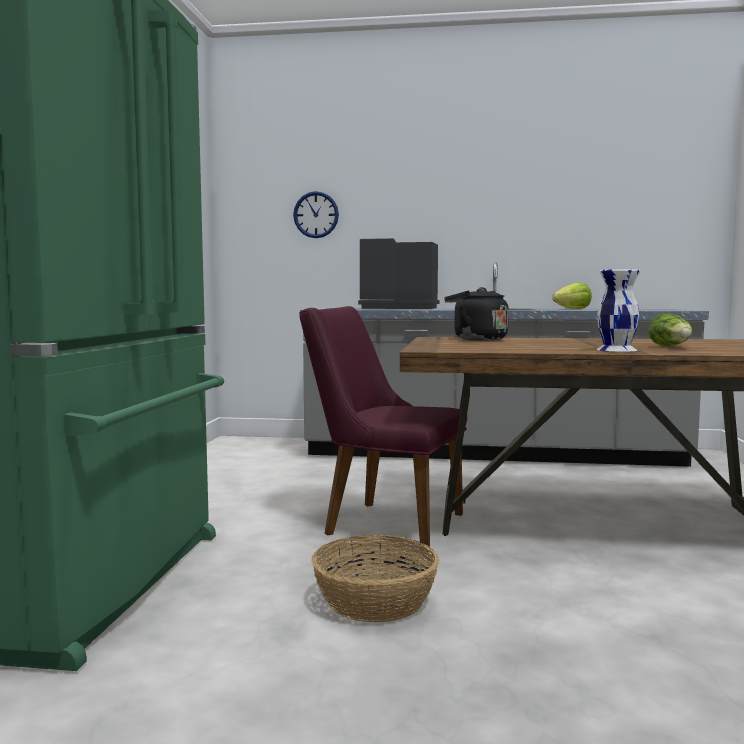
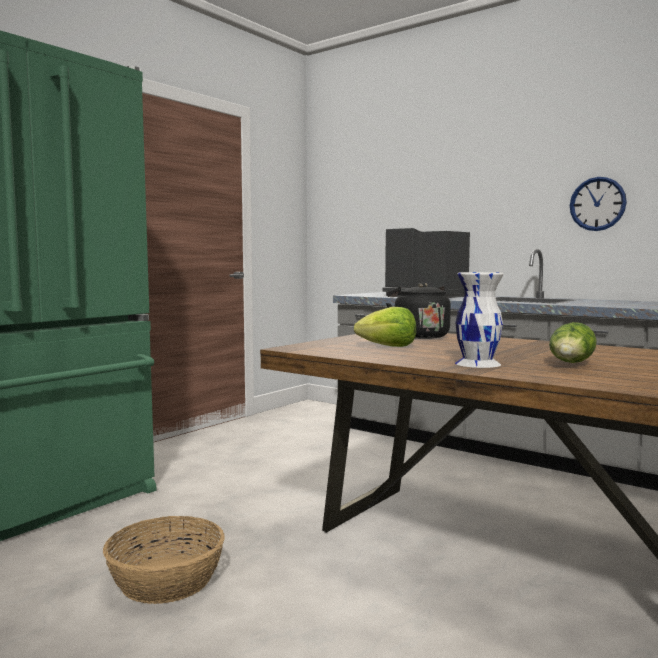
camera: 30 degrees right, 0 degrees up
(316, 215) = (382, 205): wall clock -> wall clock (597, 204)
(382, 522) = (295, 506): purple chair -> none
(573, 308) = (620, 302): lettuce -> lettuce (388, 346)

